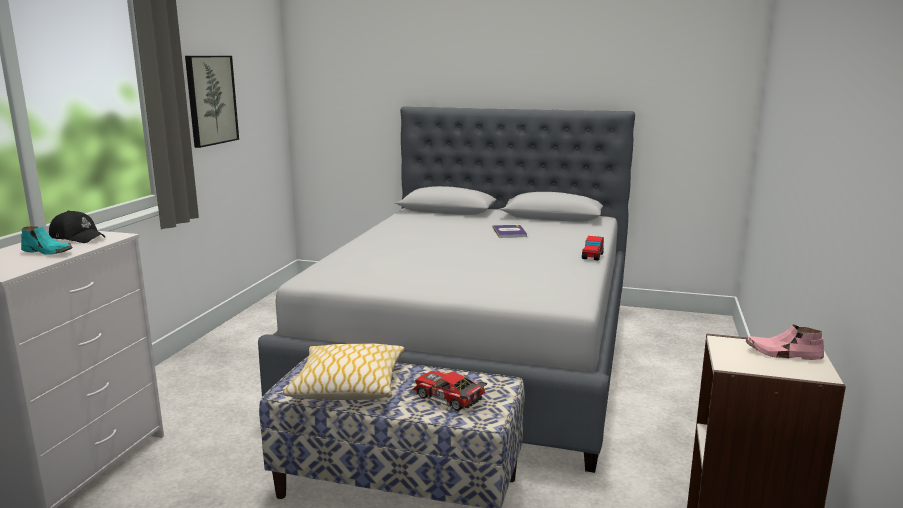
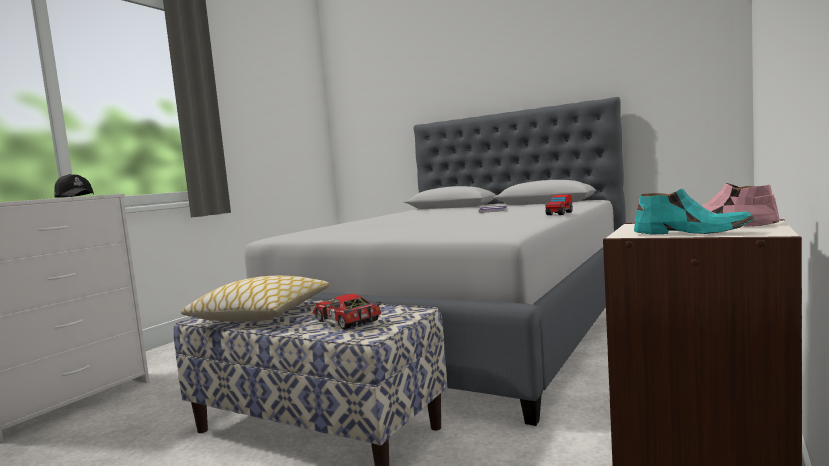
camera: 15 degrees right, 10 degrees down
(48, 252) = (33, 199): turquoise shoe -> turquoise shoe (691, 233)
(211, 100) = (252, 124): picture -> none

